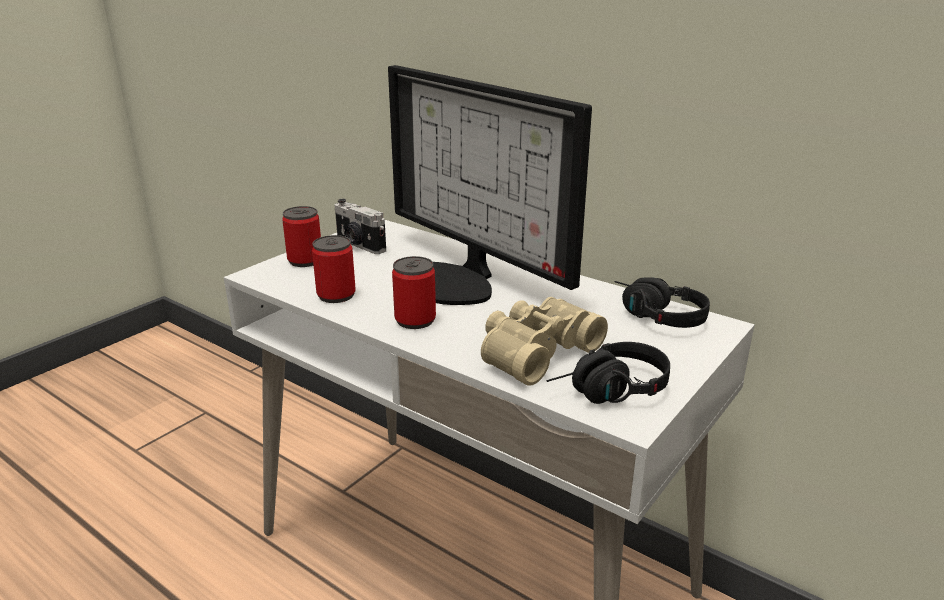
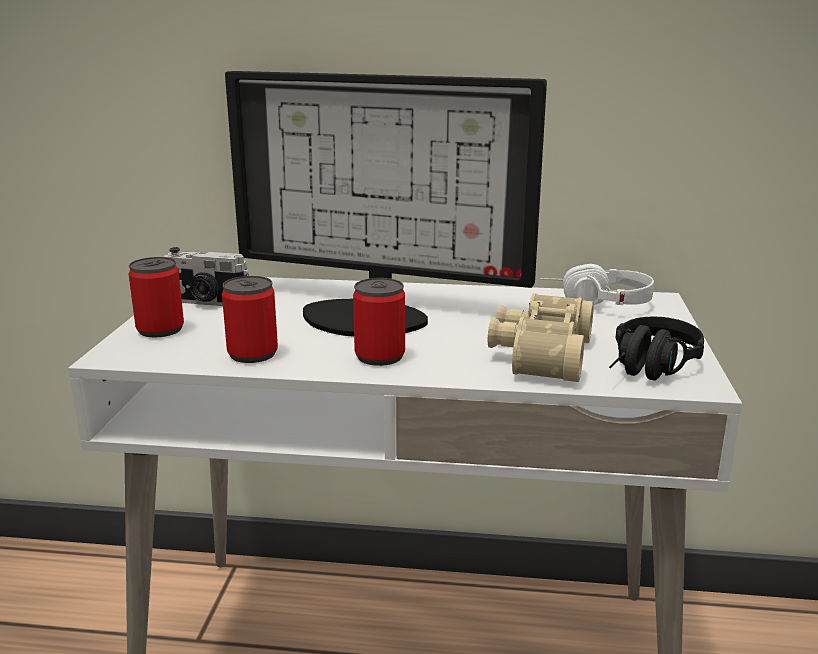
camera: 30 degrees left, 5 degrees down
(653, 316) = (595, 303): black headphones -> white headphones

